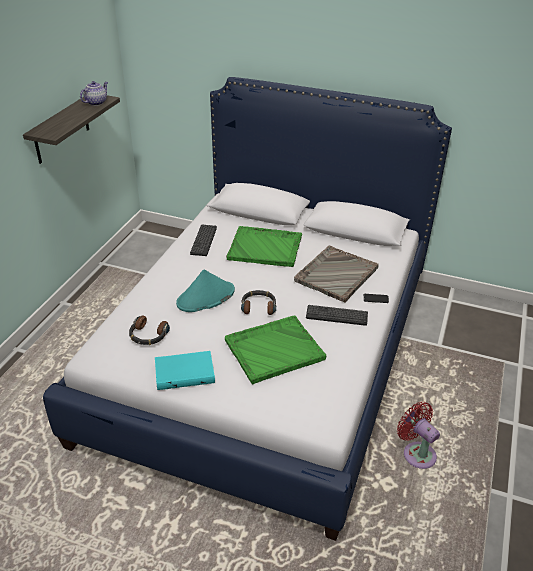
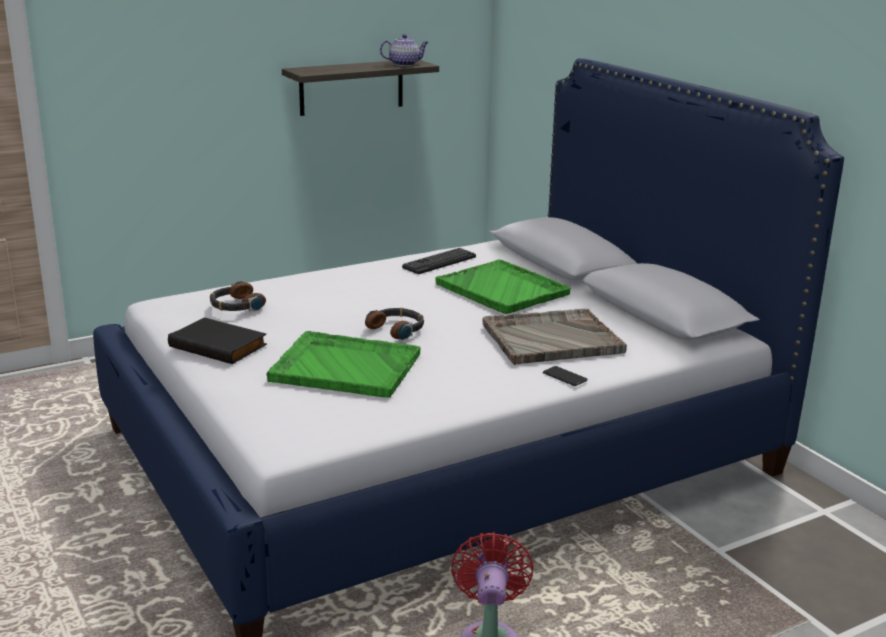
camera: 40 degrees right, 15 degrees down
(185, 372) = (219, 345): turquoise book -> black book
(205, 297) = (350, 301): turquoise hat -> none
(336, 315) = (479, 370): keyboard -> none

